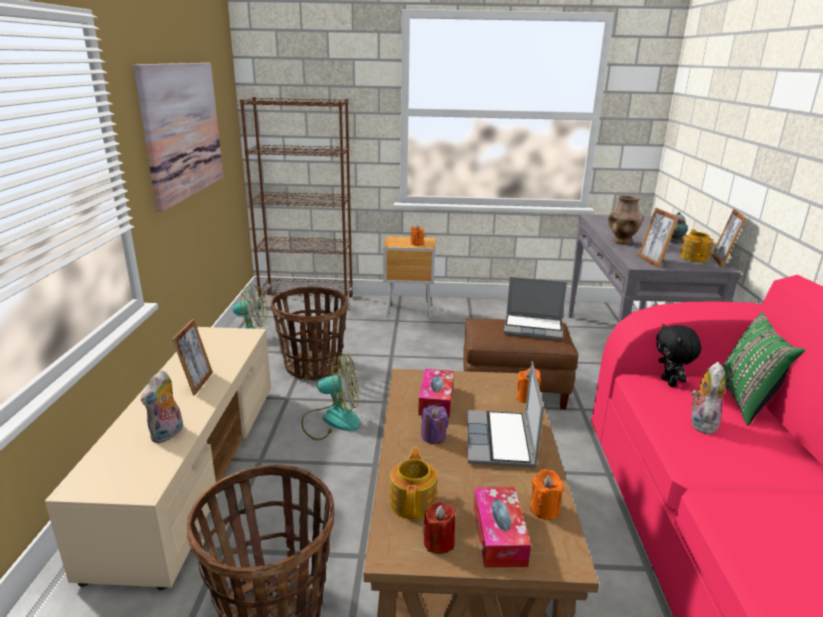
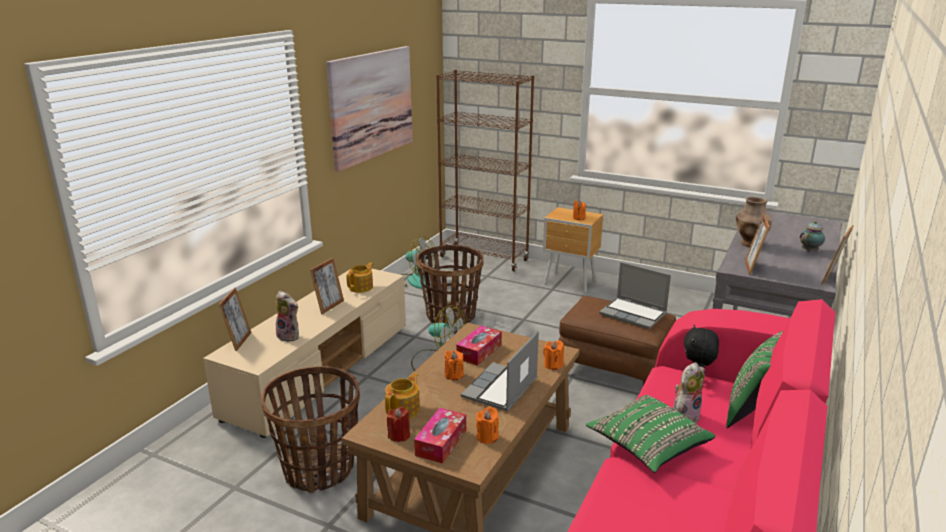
camera: 25 degrees right, 0 degrees up
(91, 460) = (238, 341): none -> picture frame
(168, 435) = (290, 336): plush toy -> plush toy turned 105 degrees counterclockwise
(433, 437) = (454, 375): purple candle -> orange candle
(694, 257) = (806, 270): teapot -> teapot (361, 287)
(708, 468) = (647, 446): none -> green pillow

